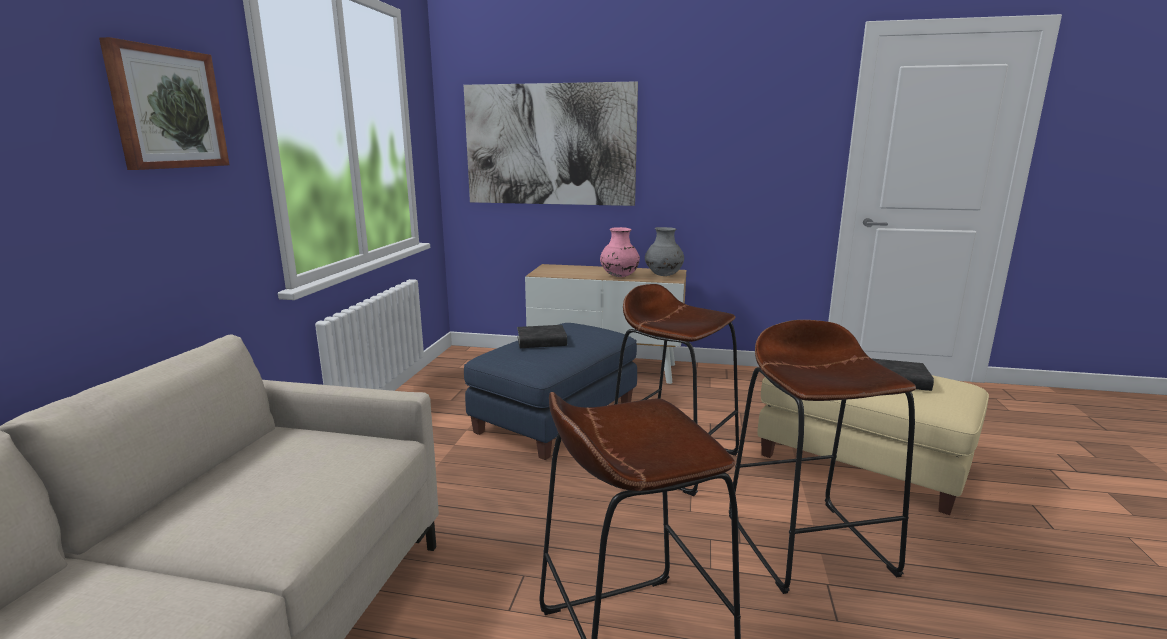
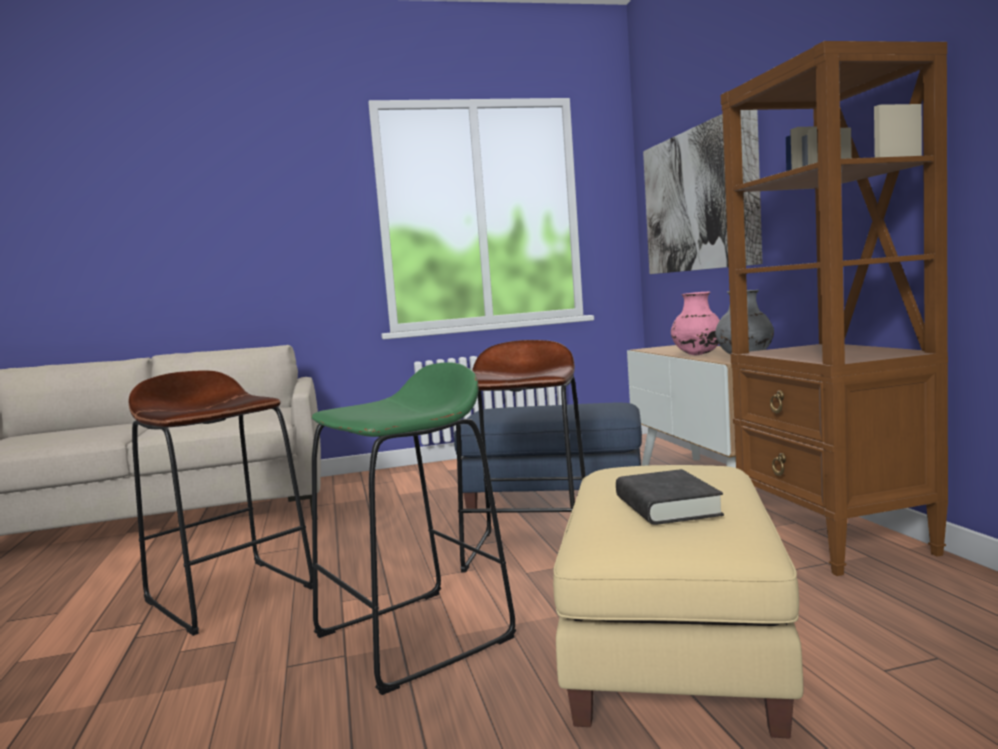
camera: 65 degrees right, 10 degrees down
(167, 108) = (298, 212): picture -> none
(541, 341) = (544, 407): black book -> none
(746, 379) = (835, 540): none -> brown bookcase
(808, 543) = (414, 637): brown stool -> green stool

